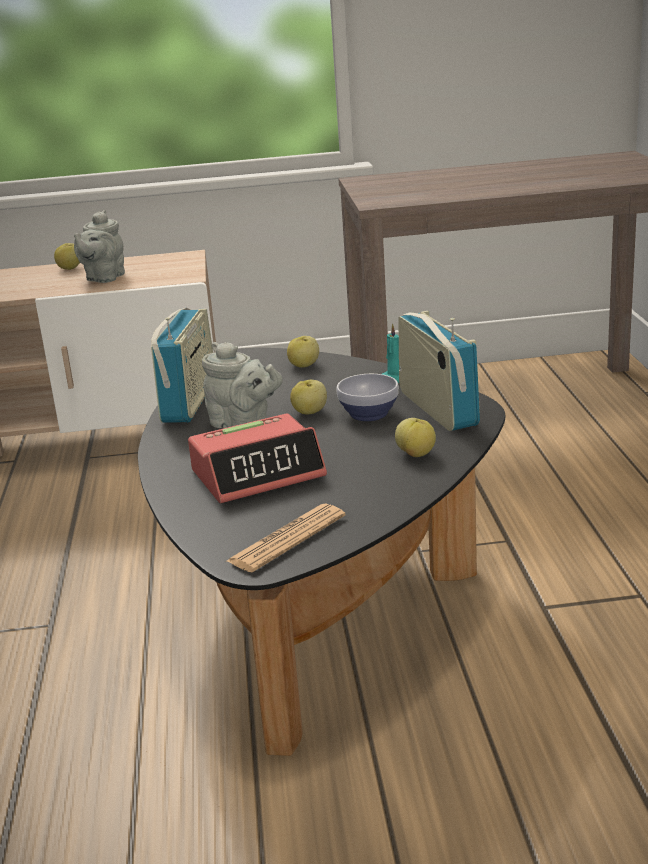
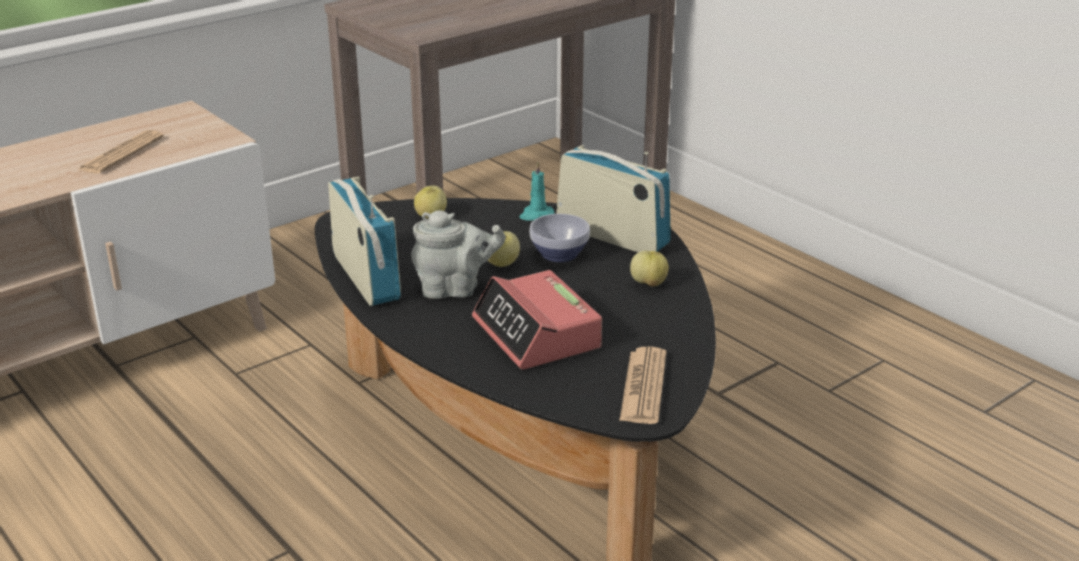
camera: 35 degrees left, 5 degrees up
(70, 268) = (54, 146): apple -> none
(103, 278) = (122, 153): grey teapot -> newspaper
(258, 473) = (537, 334): alarm clock -> alarm clock turned 120 degrees clockwise

